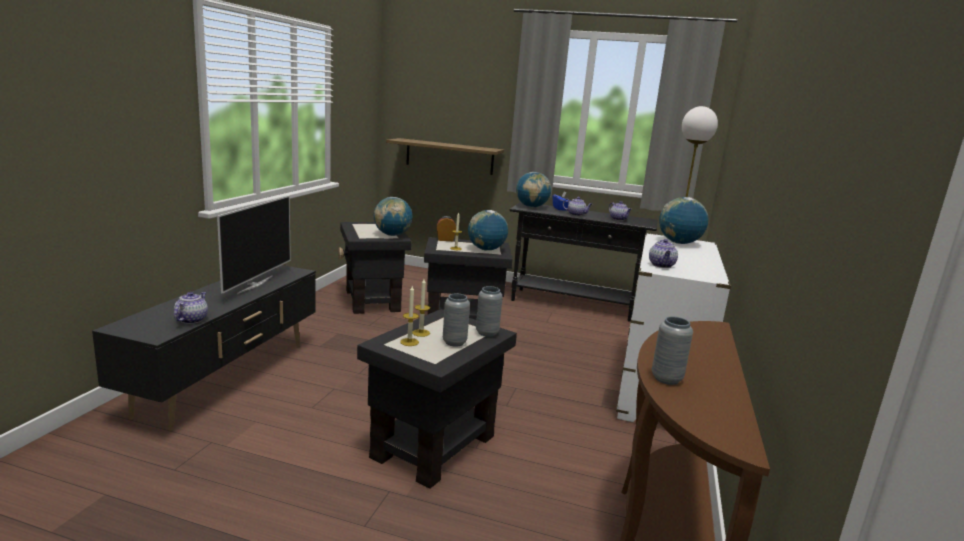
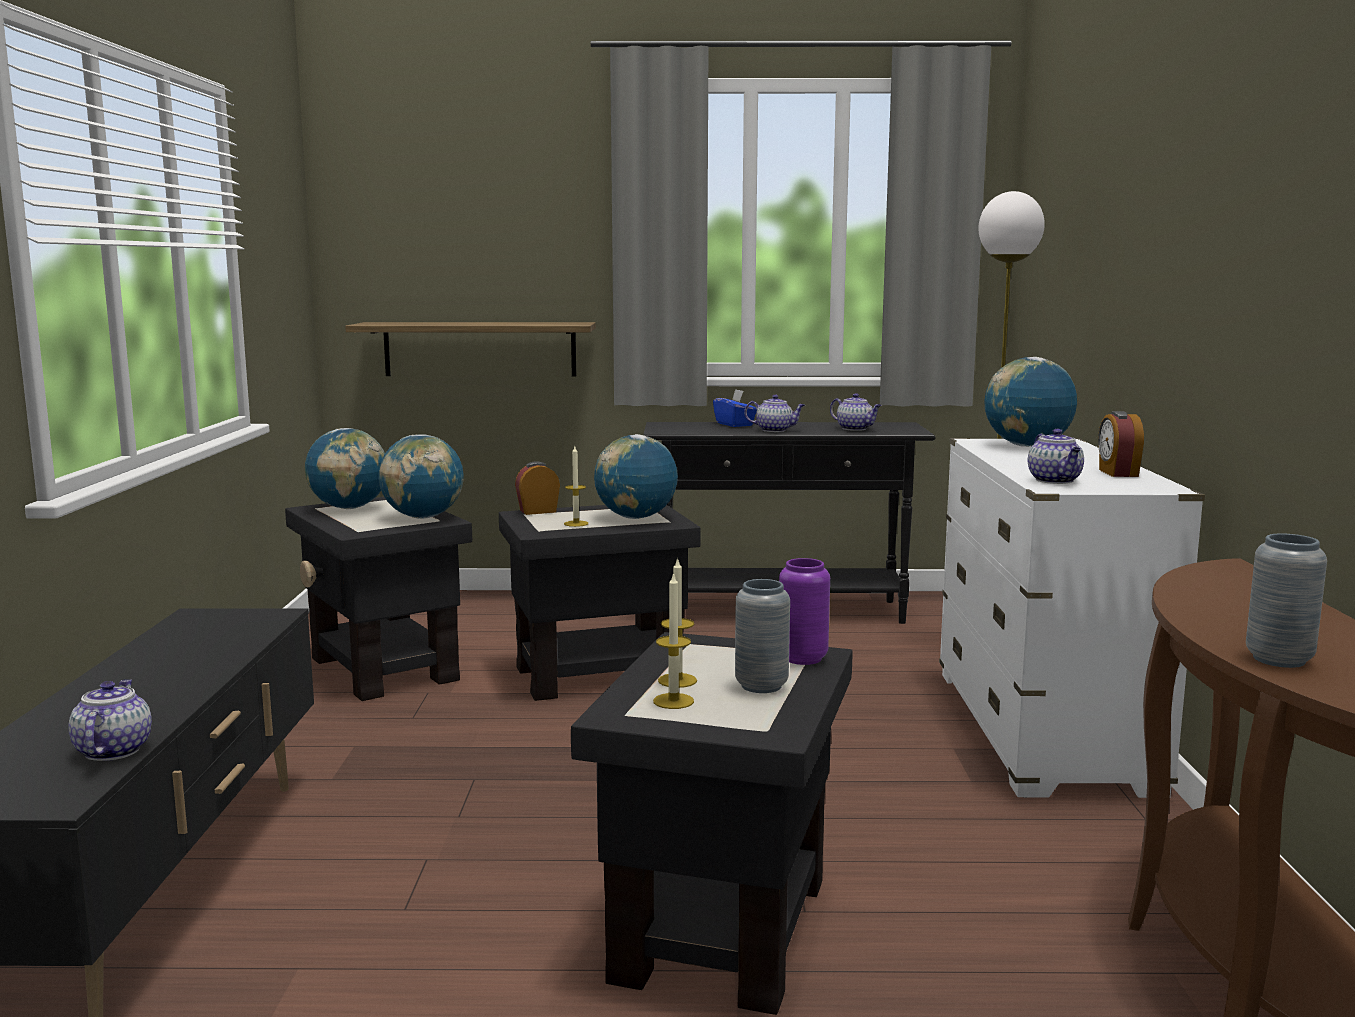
camera: 15 degrees left, 5 degrees down
(254, 284) = (196, 655): television -> none
(487, 333) = (802, 658): grey vase -> purple vase
(531, 207) = (680, 428): globe -> globe (349, 508)
(702, 266) = (1117, 473): none -> alarm clock

